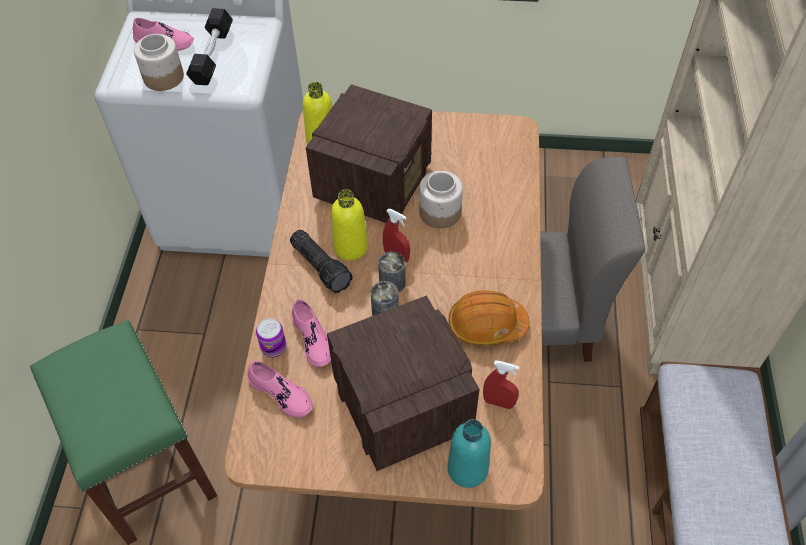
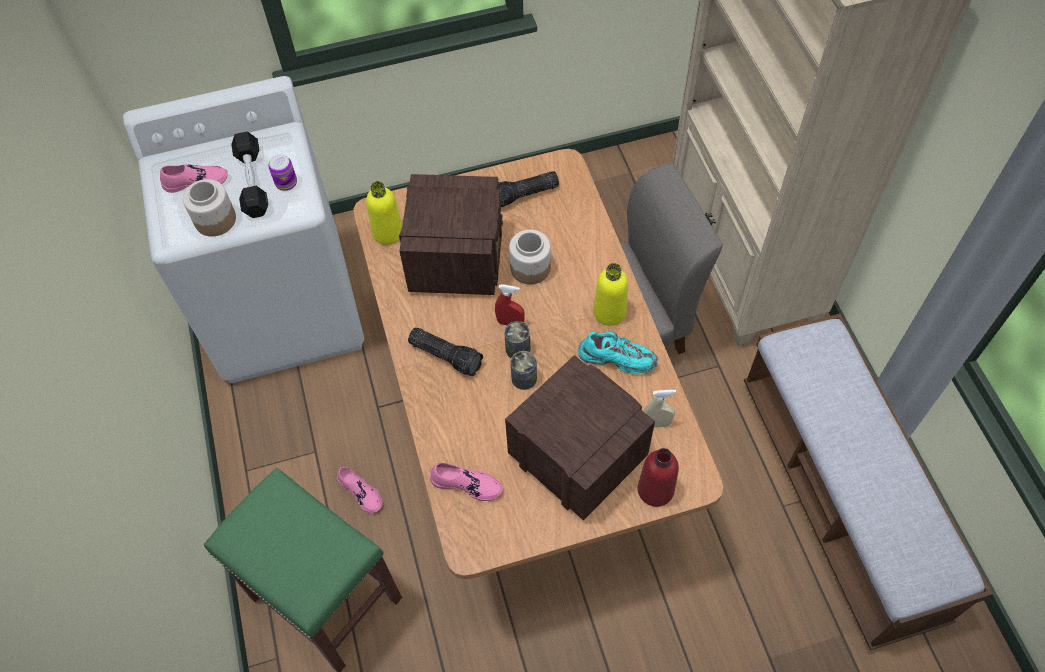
camera: 20 degrees left, 5 degrees up
(273, 347) = (439, 445): can -> can (286, 183)
(313, 339) = (471, 425): pink shoe -> pink shoe (361, 492)
(350, 247) = (464, 328): yellow bottle -> yellow bottle (609, 312)
(464, 146) = (524, 195): none -> flashlight
(467, 469) = (655, 490): turquoise bottle -> red bottle
(486, 325) = (617, 359): orange hard hat -> turquoise shoe
(498, 402) = (656, 424): red spray bottle -> beige spray bottle

